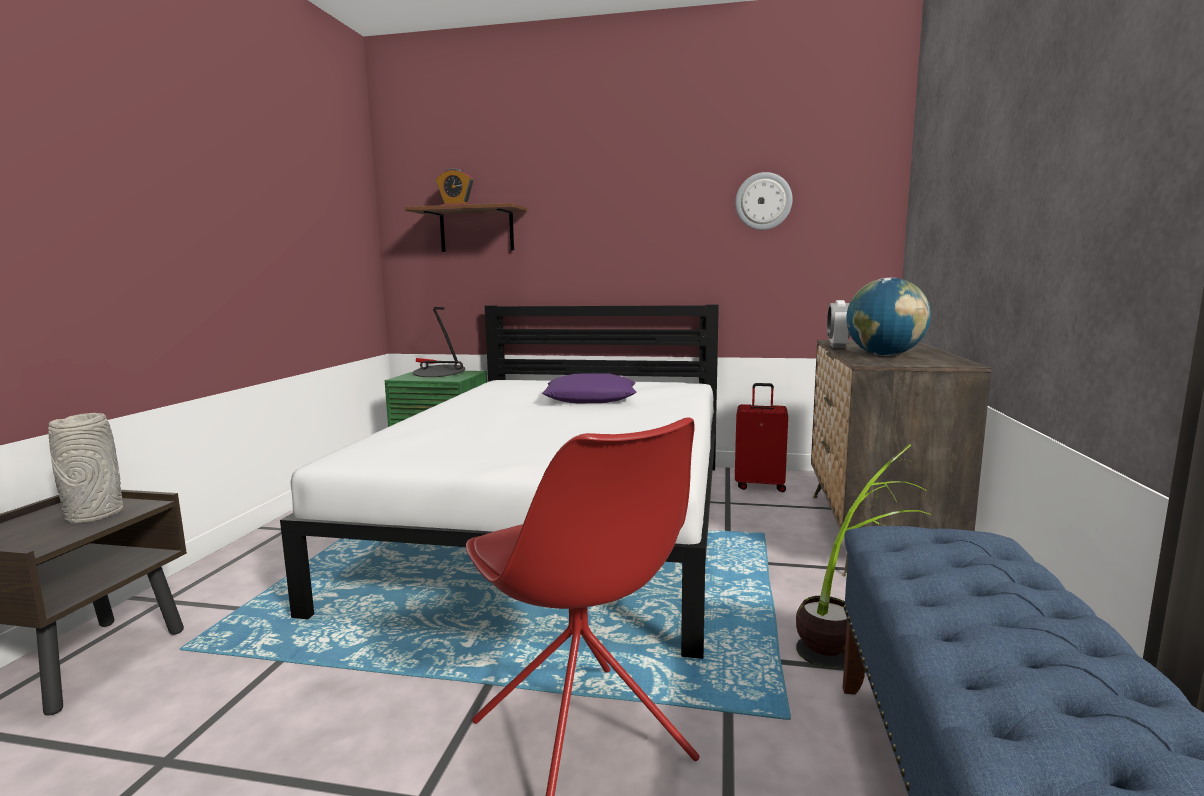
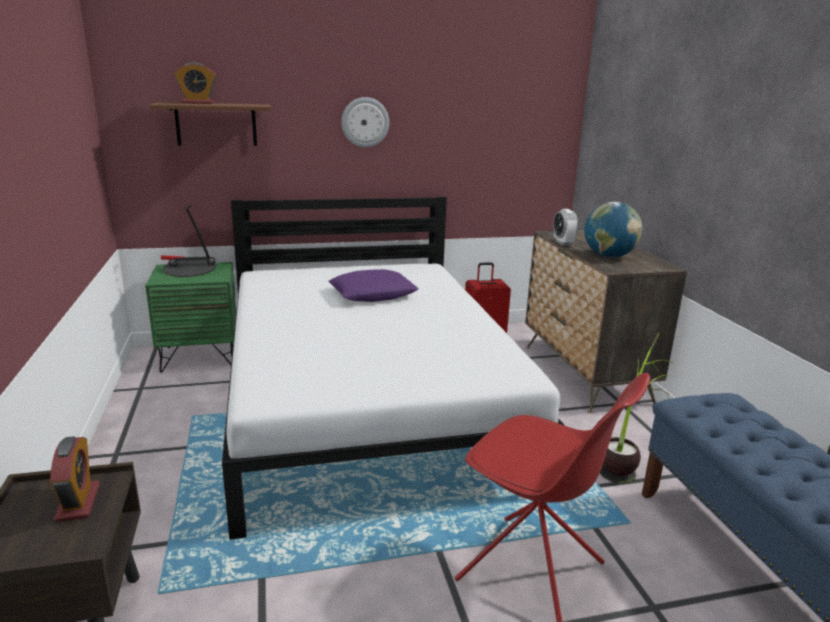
camera: 25 degrees left, 10 degrees up
(94, 515) = (78, 502): grey vase -> alarm clock
(763, 201) = (481, 110): wall clock -> wall clock (365, 122)

